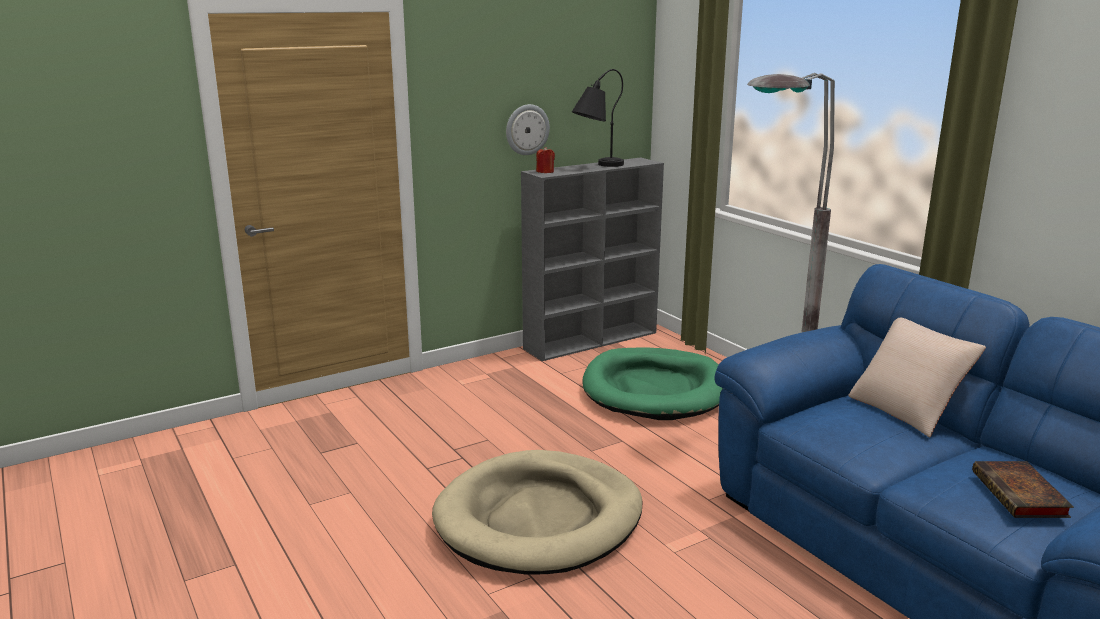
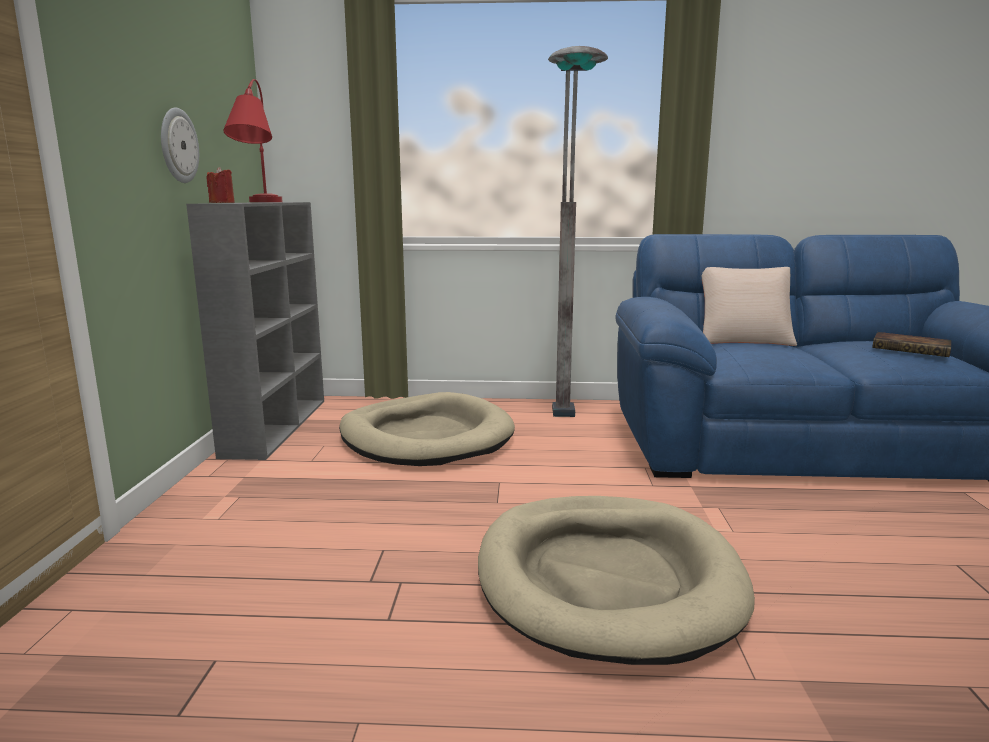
camera: 55 degrees left, 5 degrees down
(596, 166) = (258, 202): black table lamp -> red table lamp
(654, 389) = (426, 437): green dog bed -> beige dog bed

